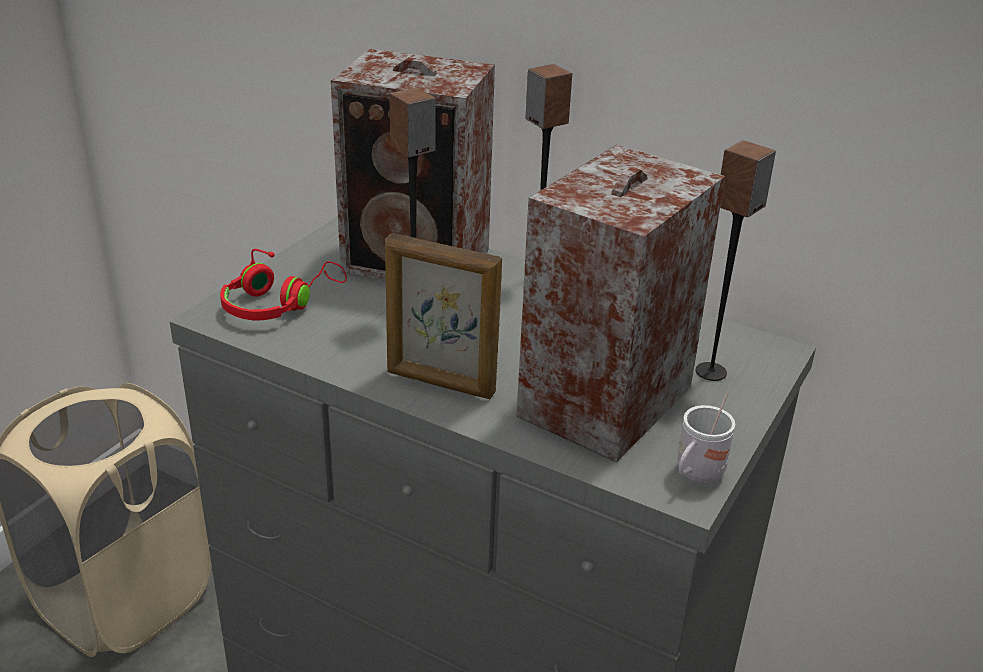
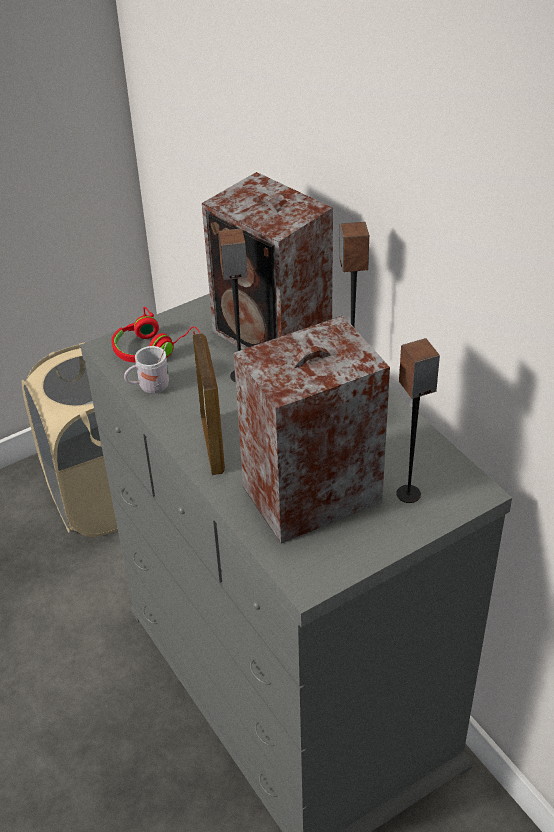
camera: 30 degrees right, 10 degrees up
(440, 383) = (213, 445): picture frame -> picture frame turned 150 degrees counterclockwise
(696, 475) = (325, 571): white mug -> white mug (149, 387)

